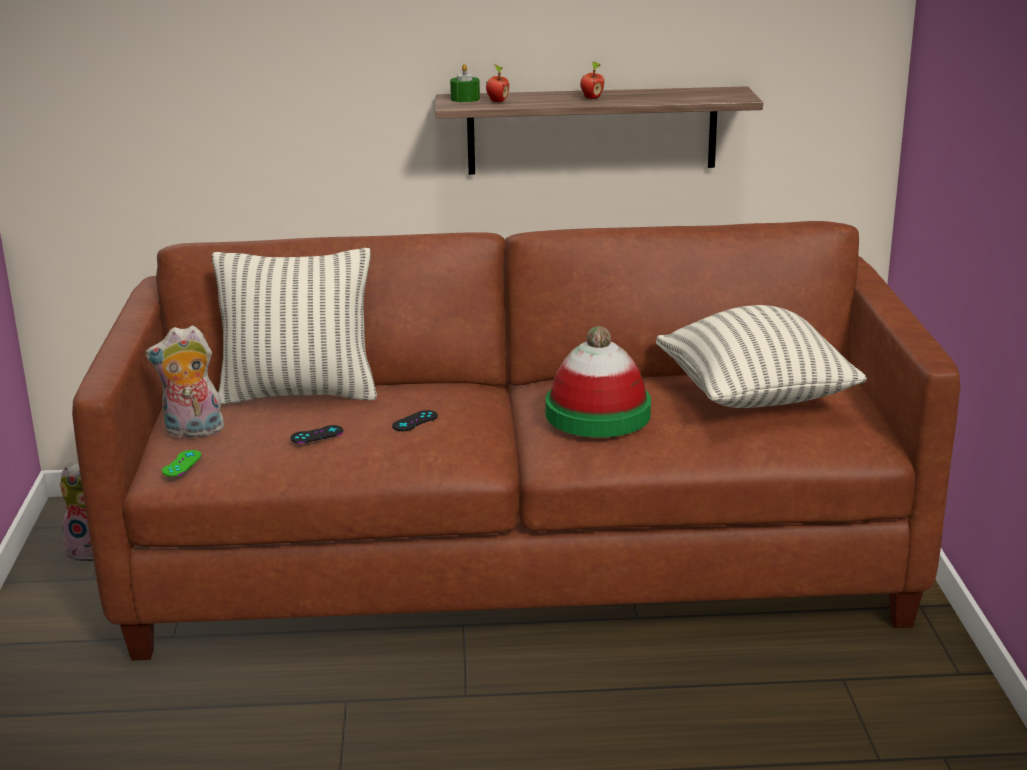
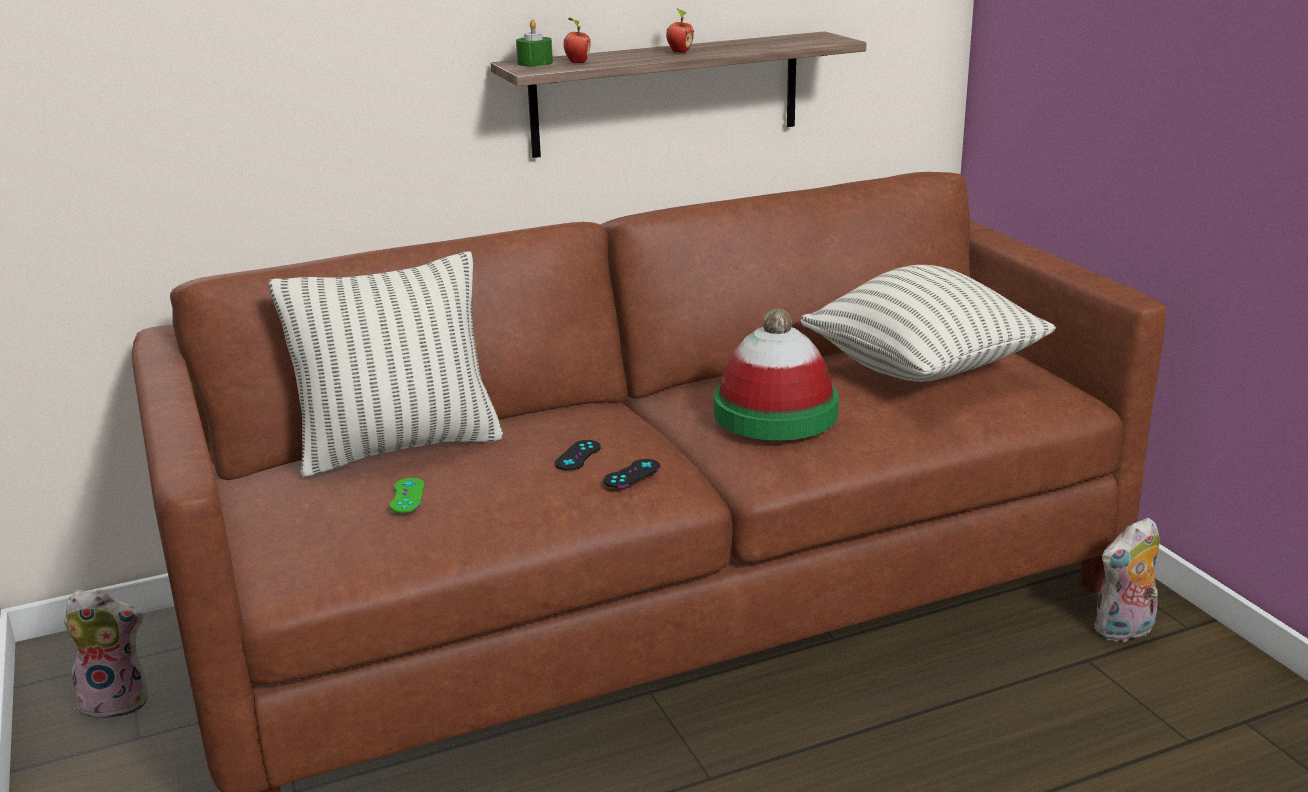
camera: 20 degrees left, 0 degrees up
(182, 463) = (305, 562): green game controller -> green game controller (407, 496)
(192, 432) = (288, 518): plush toy -> plush toy (1124, 632)
(317, 434) = (468, 493): black game controller -> black game controller (632, 474)

